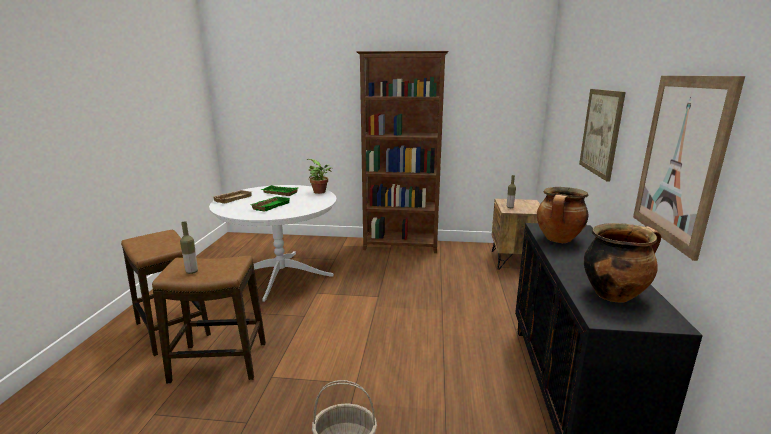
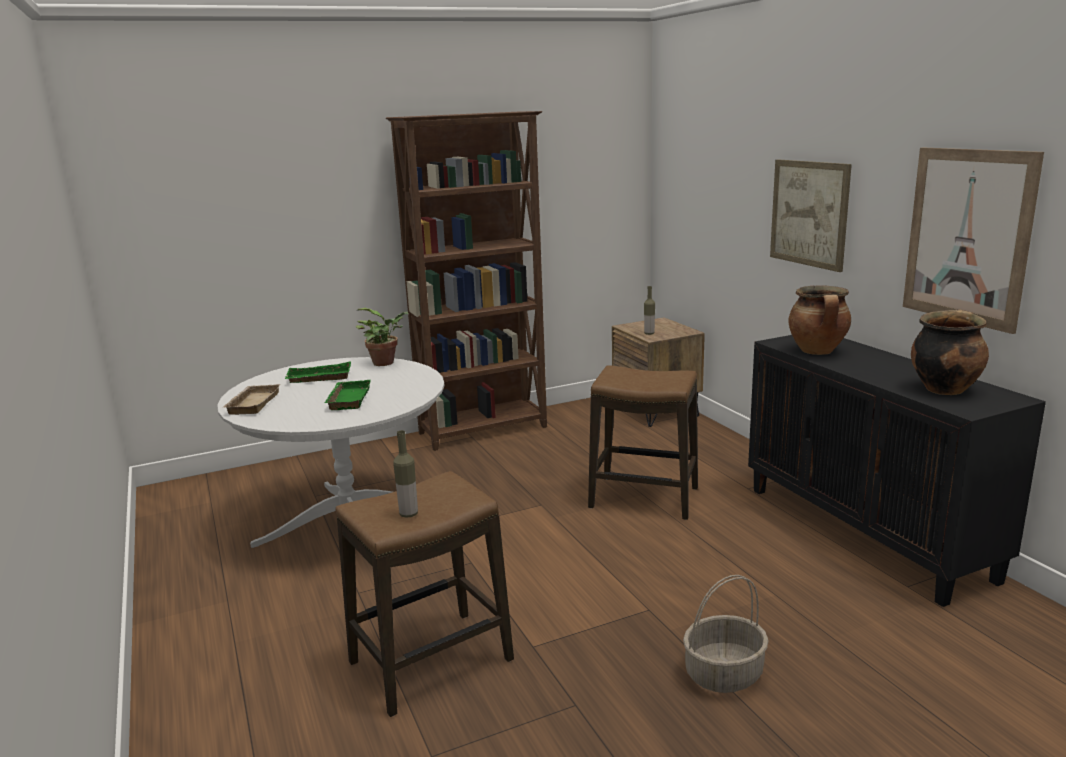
camera: 30 degrees left, 0 degrees up
(173, 329) = (280, 654): stool -> stool (644, 498)

